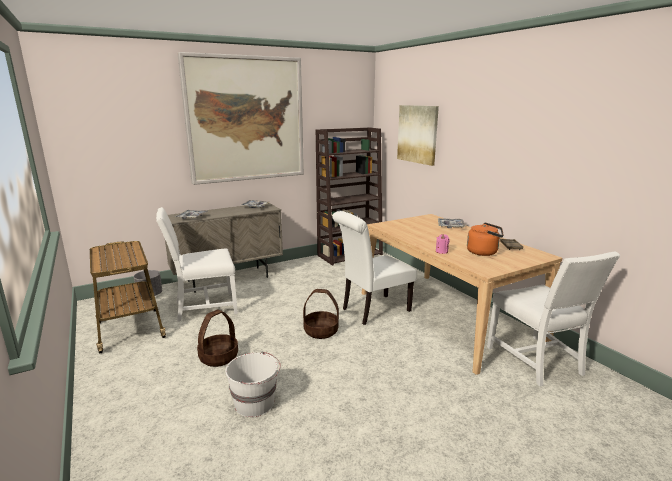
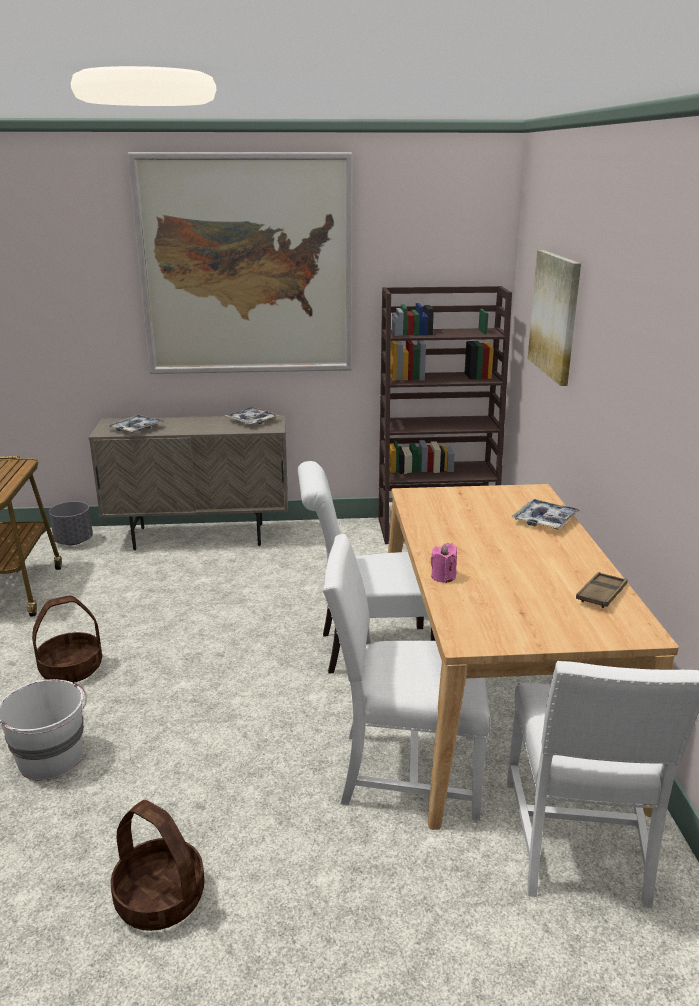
camera: 25 degrees right, 5 degrees up
(203, 307) = (124, 578): white chair -> white chair (404, 771)
(321, 331) = (250, 666): basket -> basket (161, 898)
(484, 252) = (524, 596): orange kettle -> none

